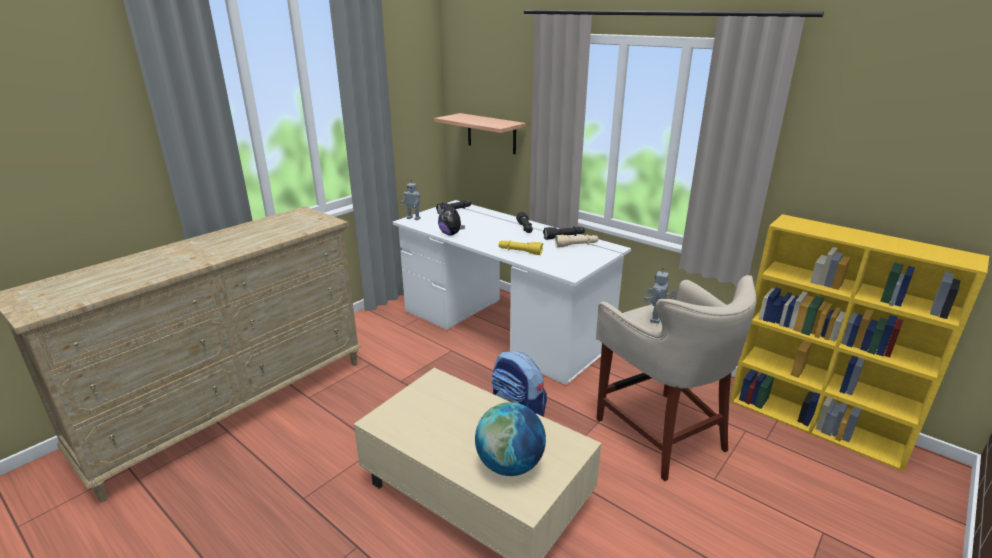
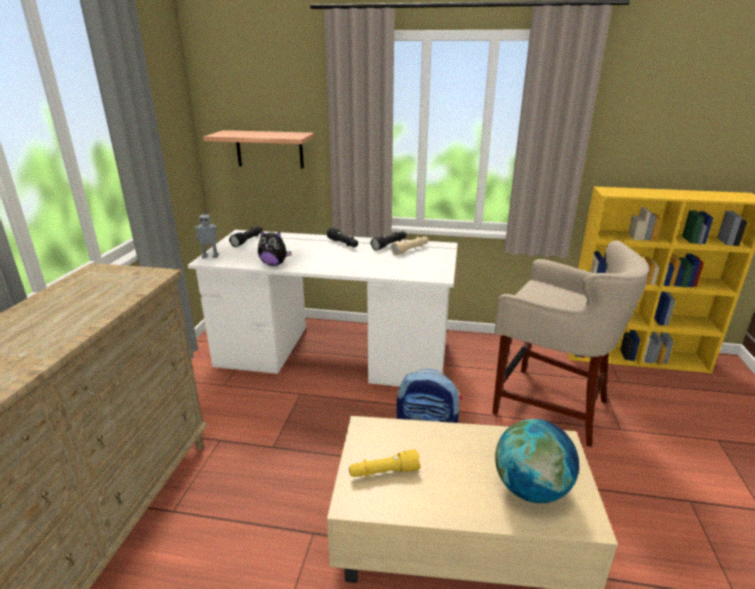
camera: 30 degrees left, 0 degrees up
(520, 252) = (367, 267): yellow flashlight -> yellow flashlight (384, 472)
(657, 319) = (546, 299): toy robot -> none

